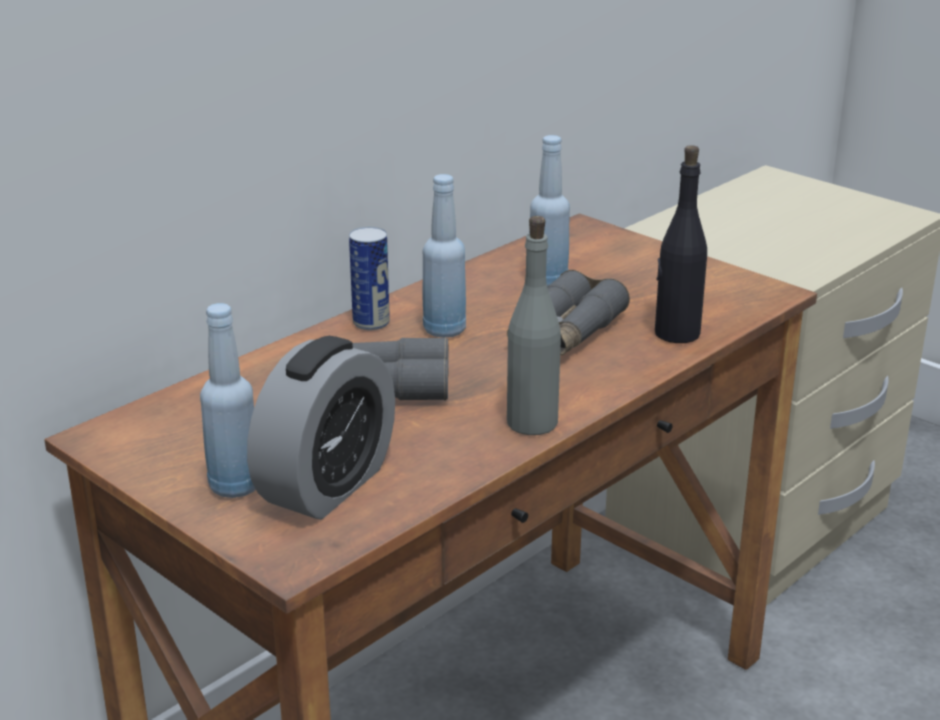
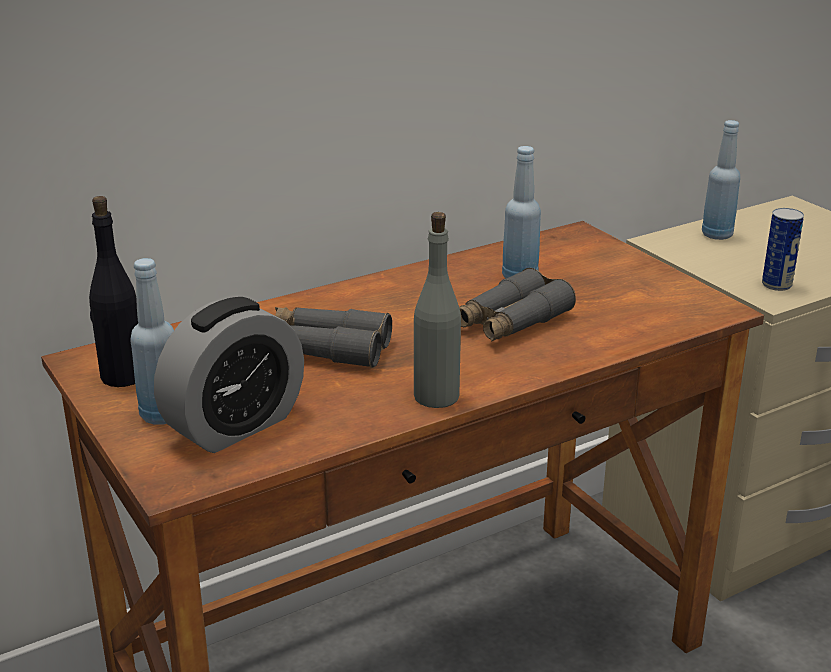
camera: 15 degrees right, 0 degrees up
(371, 323) = (349, 294): can -> can (776, 285)
(444, 330) = (407, 308): blue bottle -> blue bottle (717, 235)
(676, 333) = (609, 335): black bottle -> black bottle (122, 376)

